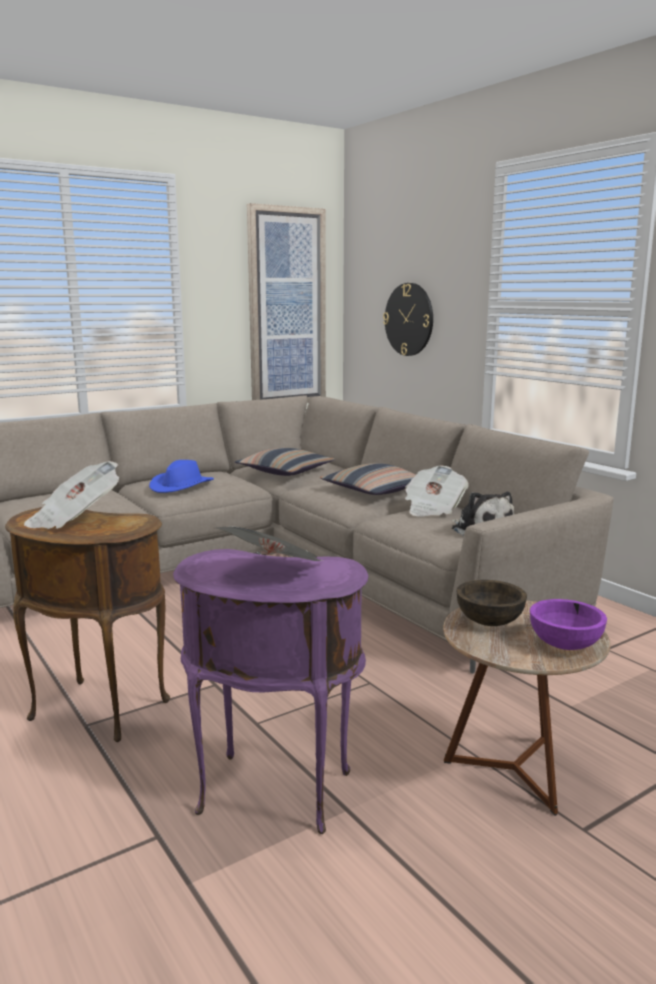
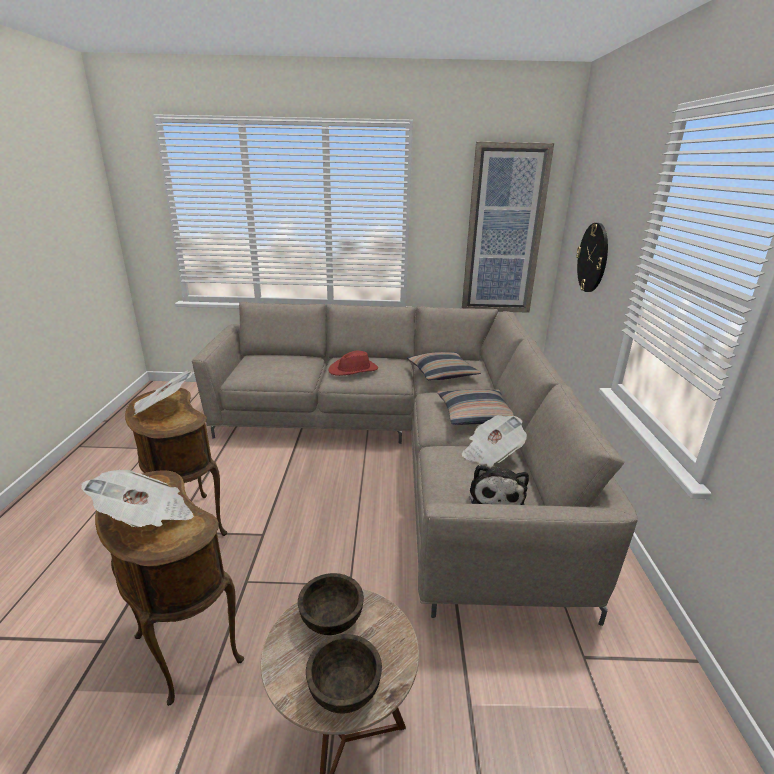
camera: 35 degrees right, 10 degrees up
(181, 486) = (353, 370): blue hat -> red hat
(272, 796) = (184, 650): purple side table -> brown side table
(565, 644) = (344, 690): purple bowl -> brown bowl

